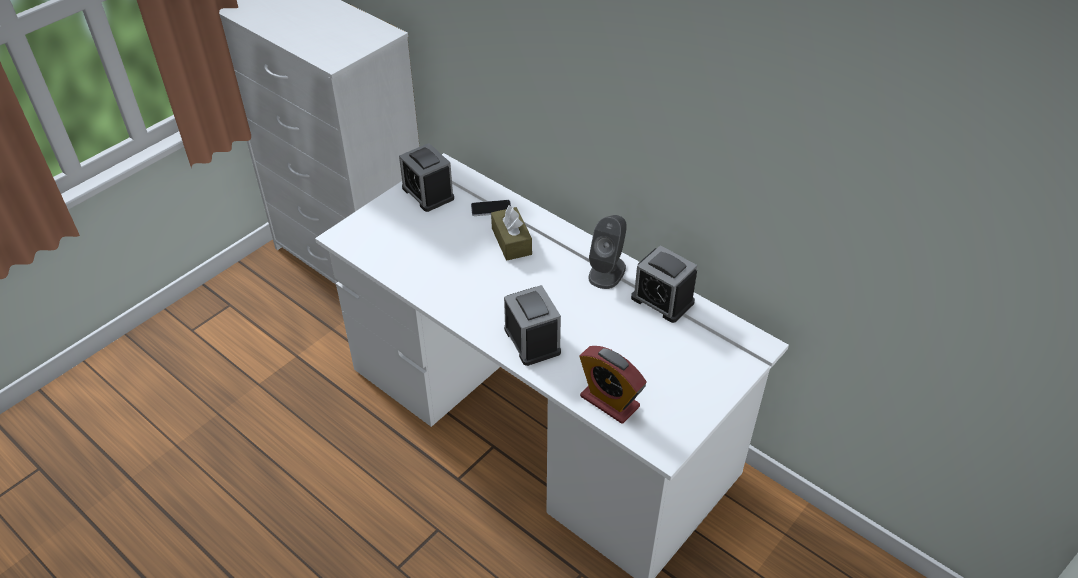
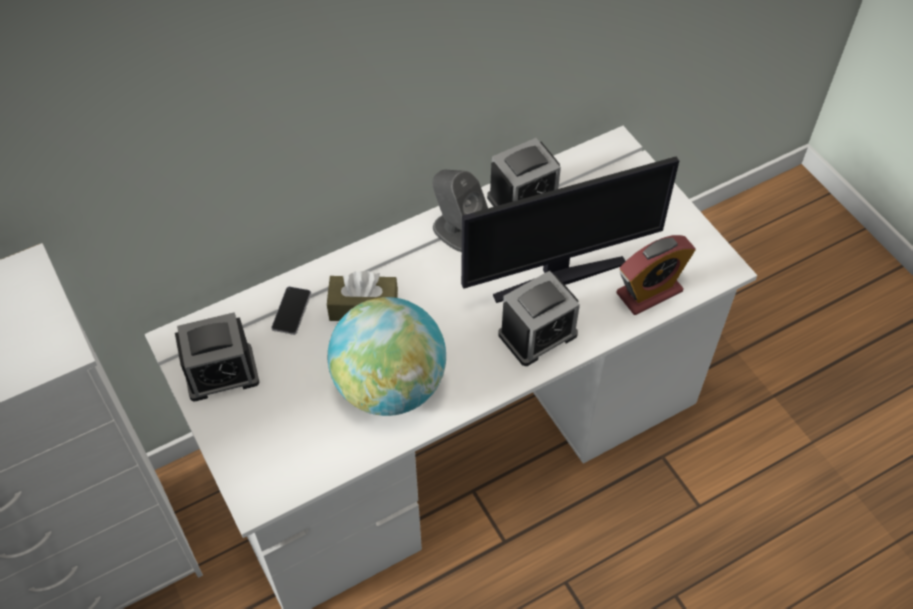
camera: 70 degrees left, 10 degrees up
(451, 273) = (390, 386): none -> globe
(532, 340) = (537, 334): alarm clock -> alarm clock turned 150 degrees clockwise
(595, 339) = (558, 276): none -> monitor

